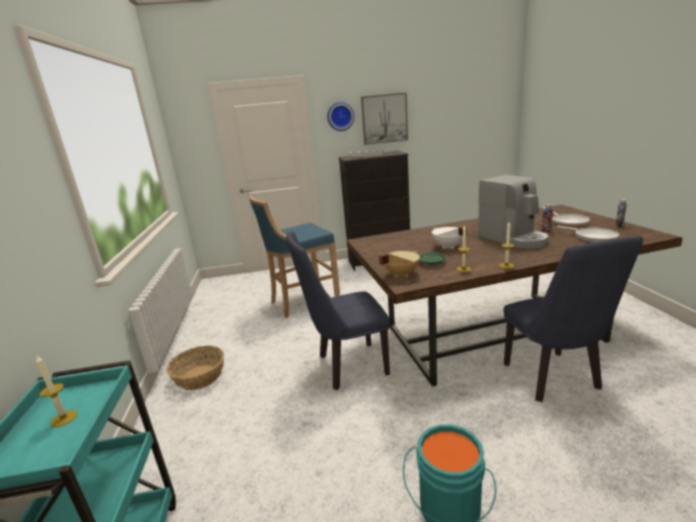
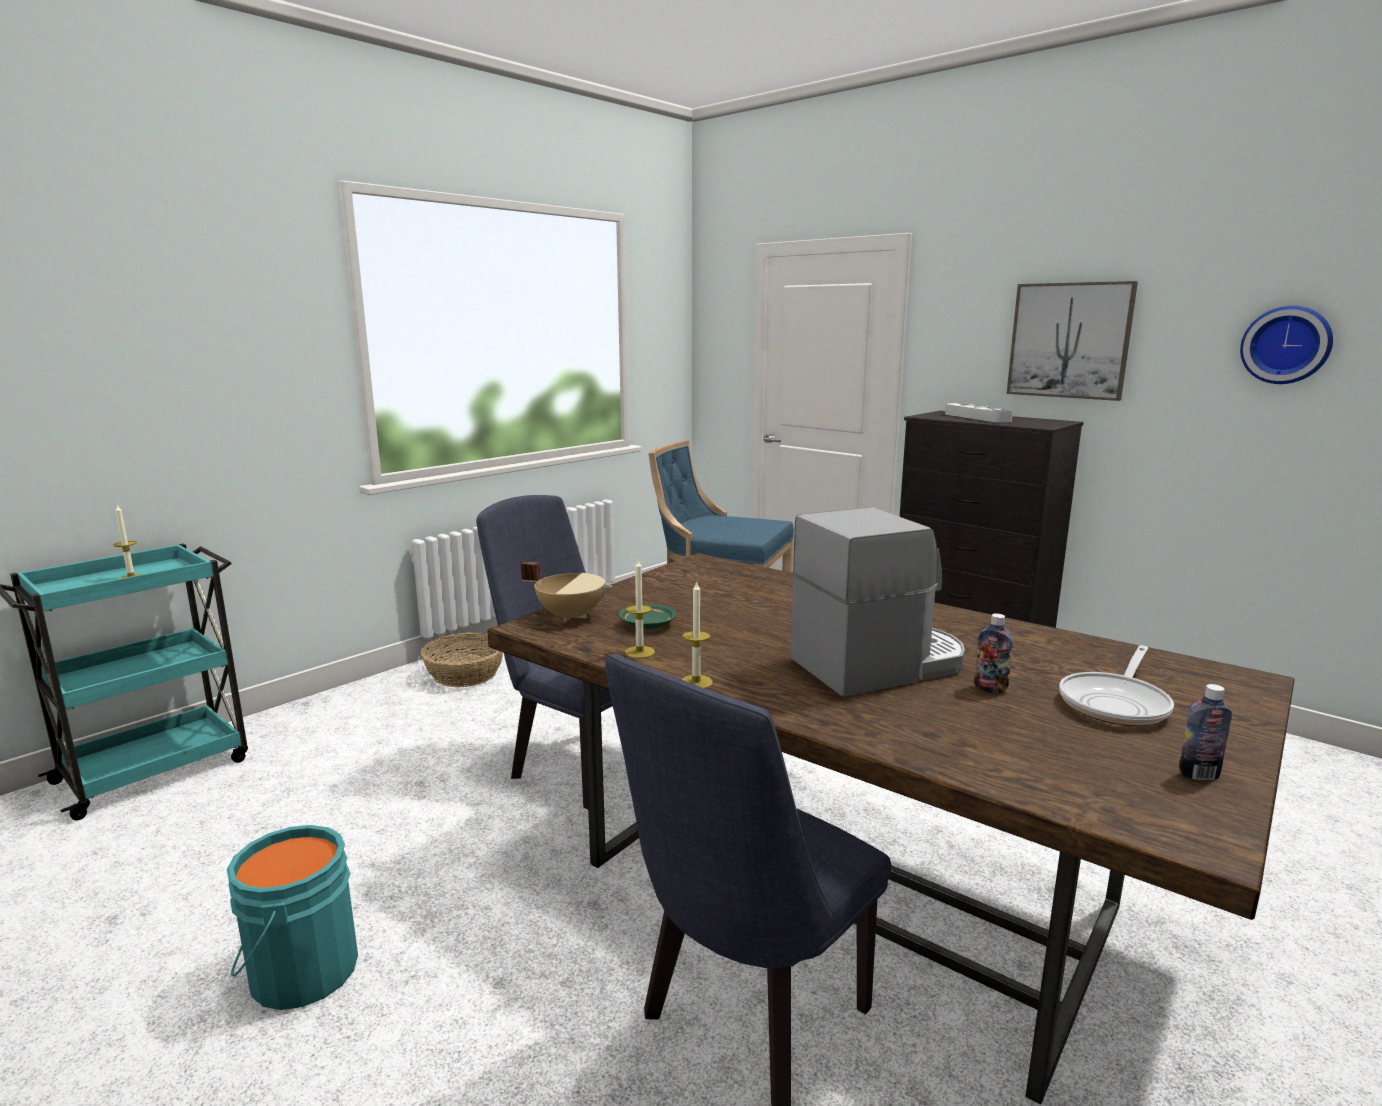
camera: 50 degrees right, 5 degrees down
(340, 116) = (967, 324): wall clock -> wall clock (1286, 345)
(447, 247) = (747, 620): white cooking pot -> none
(513, 238) = (880, 664): coffee machine -> coffee machine turned 135 degrees counterclockwise
(593, 237) = (1027, 747): frying pan -> none

